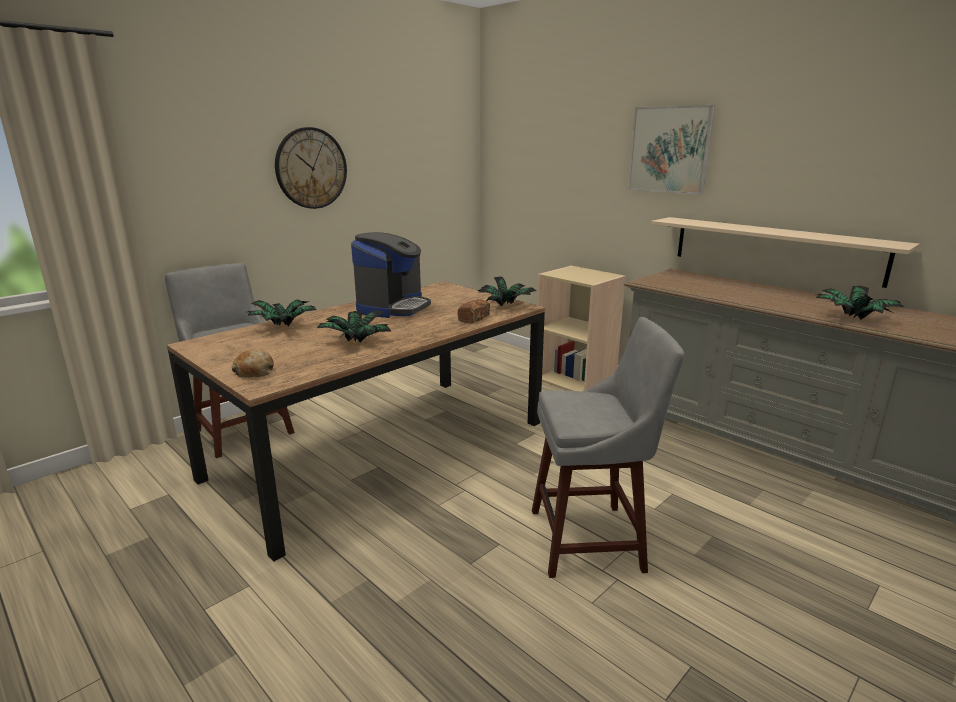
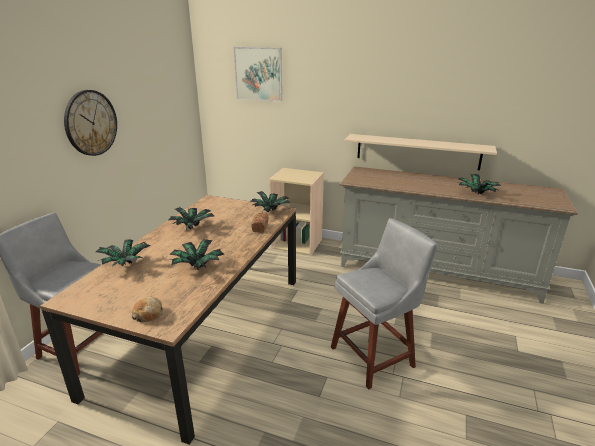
camera: 25 degrees left, 5 degrees up
(393, 307) = (193, 227): coffee machine -> potted plant
(669, 149) = (347, 91): picture -> picture (258, 74)

